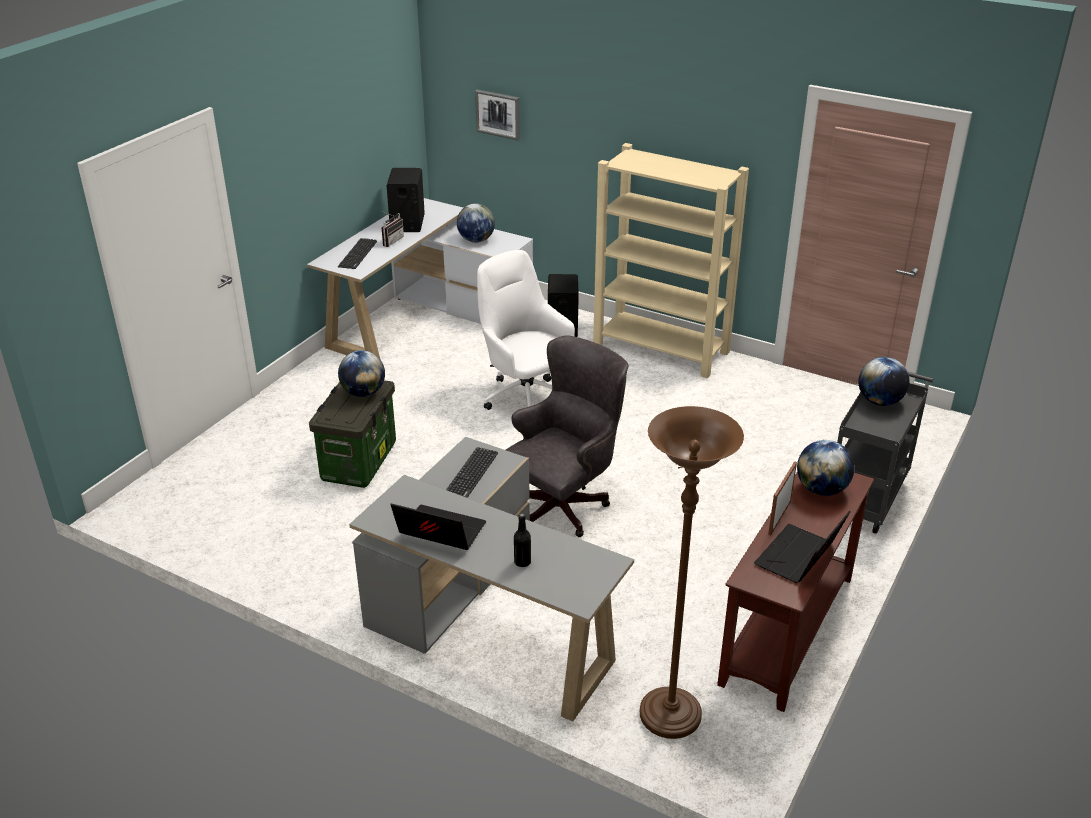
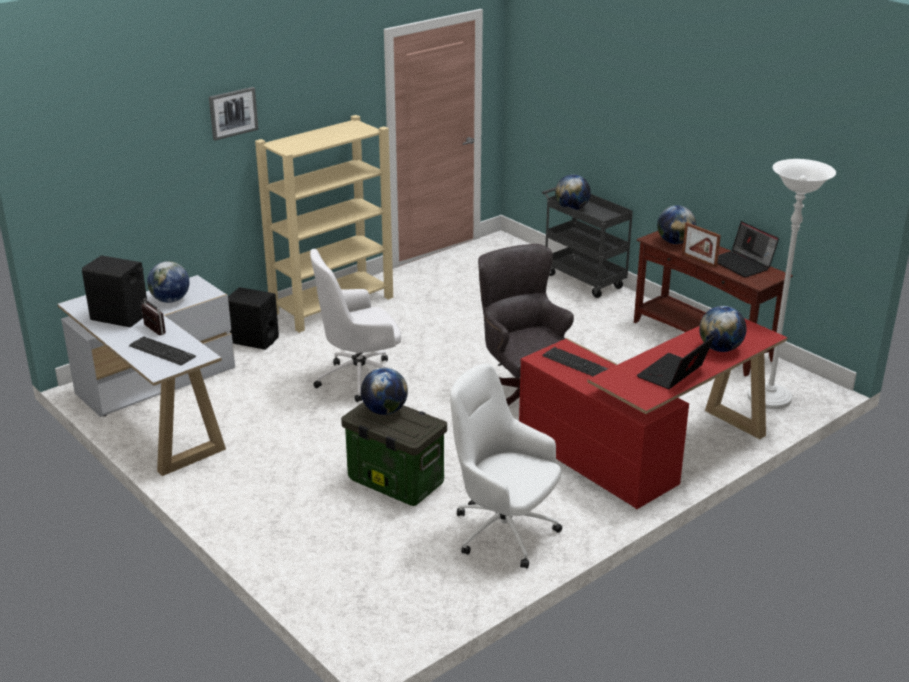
camera: 70 degrees left, 5 degrees down
(296, 543) = (503, 533): none -> white office chair
(486, 619) = (648, 451): grey desk -> red desk
(498, 114) = (120, 172): picture -> picture (233, 113)
(522, 562) = (720, 349): black bottle -> globe
(670, 716) = (769, 399): brown floor lamp -> white floor lamp

